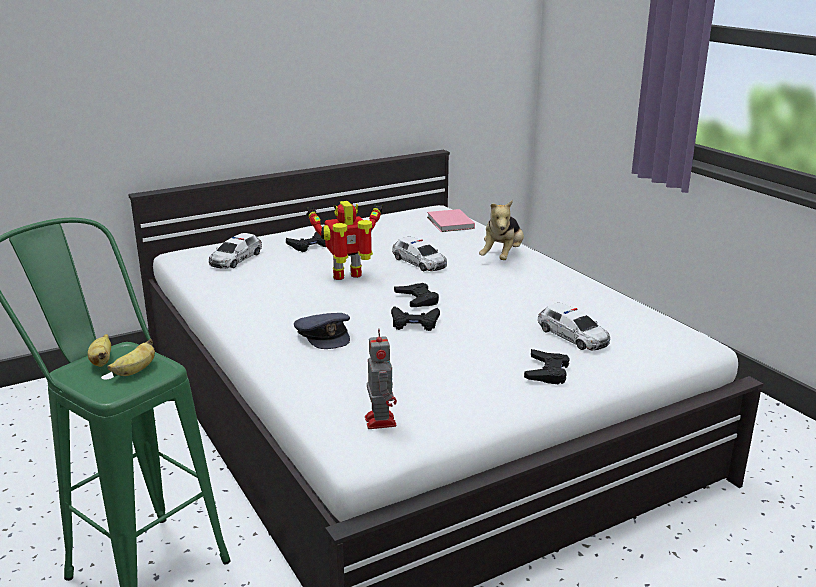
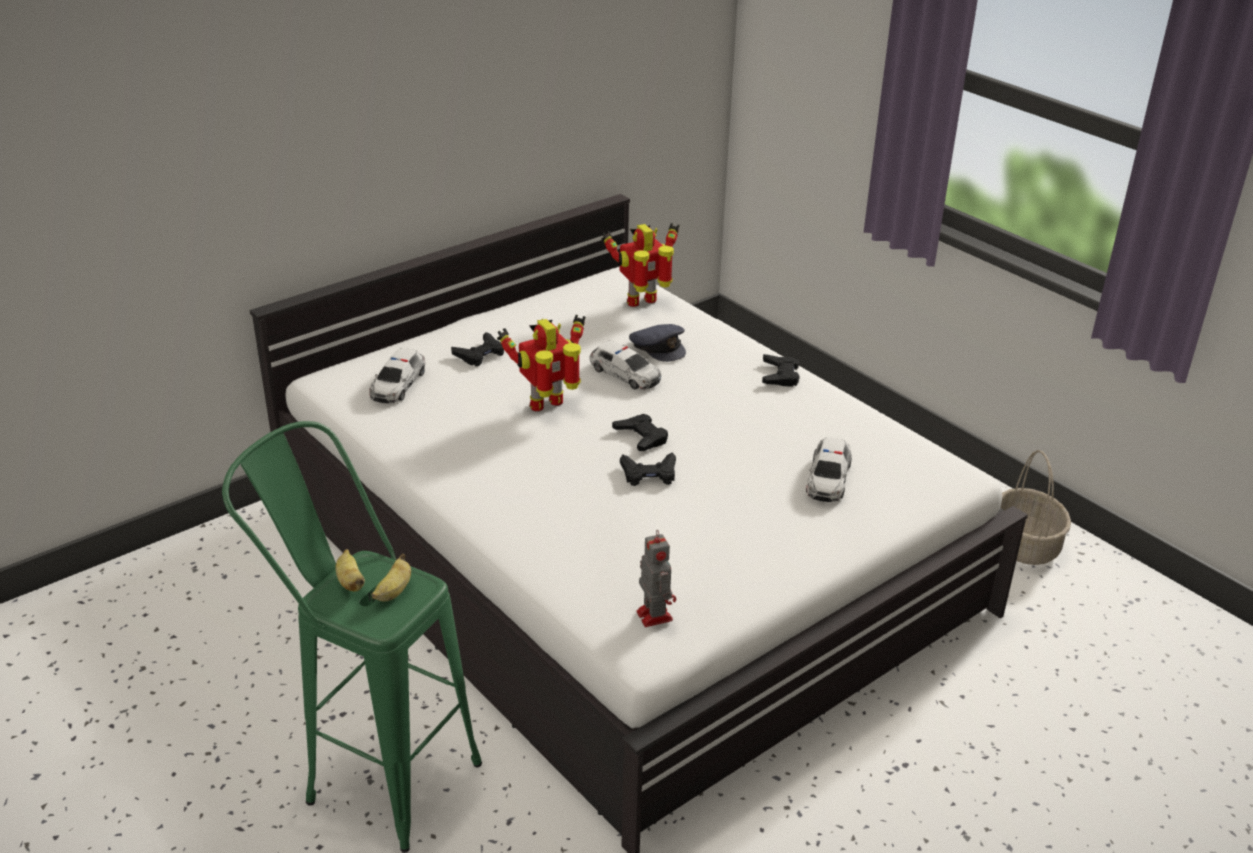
camera: 10 degrees left, 10 degrees up
(324, 336) = (553, 501): grey cap -> grey cap (658, 347)
(450, 223) = (643, 302): pink book -> toy robot
(502, 257) = (721, 358): plush toy -> none
(547, 372) = (810, 532): black game controller -> black game controller (780, 375)
(573, 336) = (828, 479): toy car -> toy car turned 60 degrees clockwise
(766, 433) = (1023, 545): none -> basket

